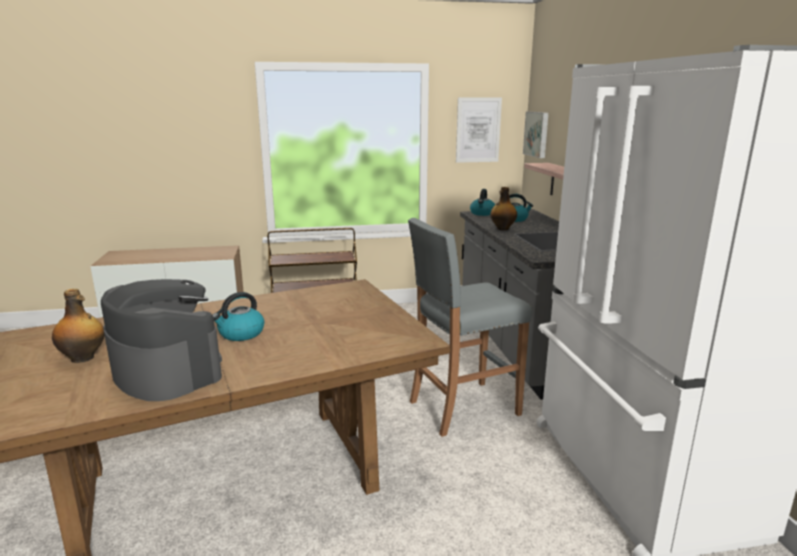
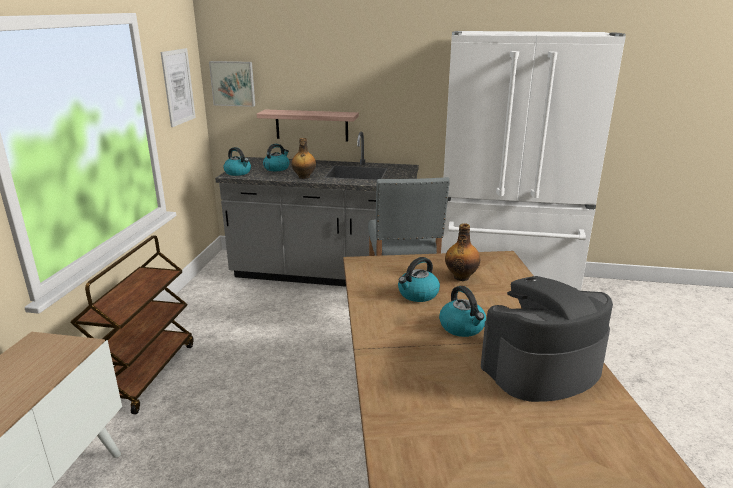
camera: 70 degrees left, 5 degrees up
(83, 358) = (499, 426): bottle -> bottle (461, 277)
(301, 311) = (417, 294): none -> kettle

